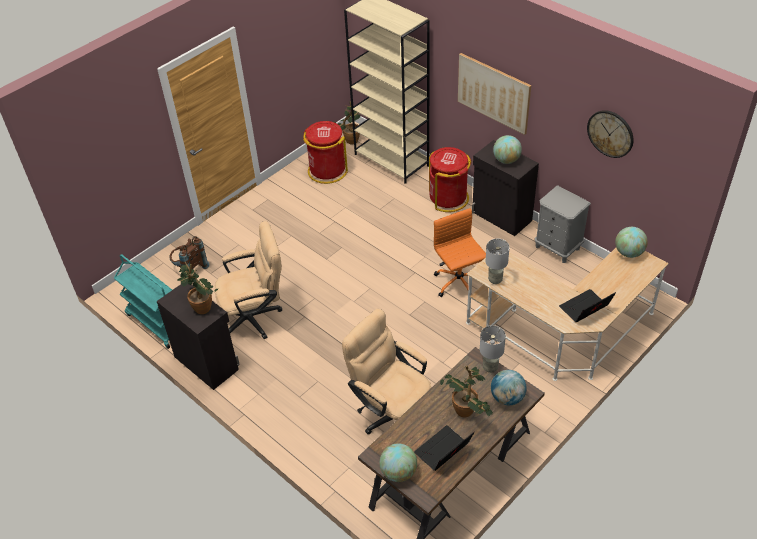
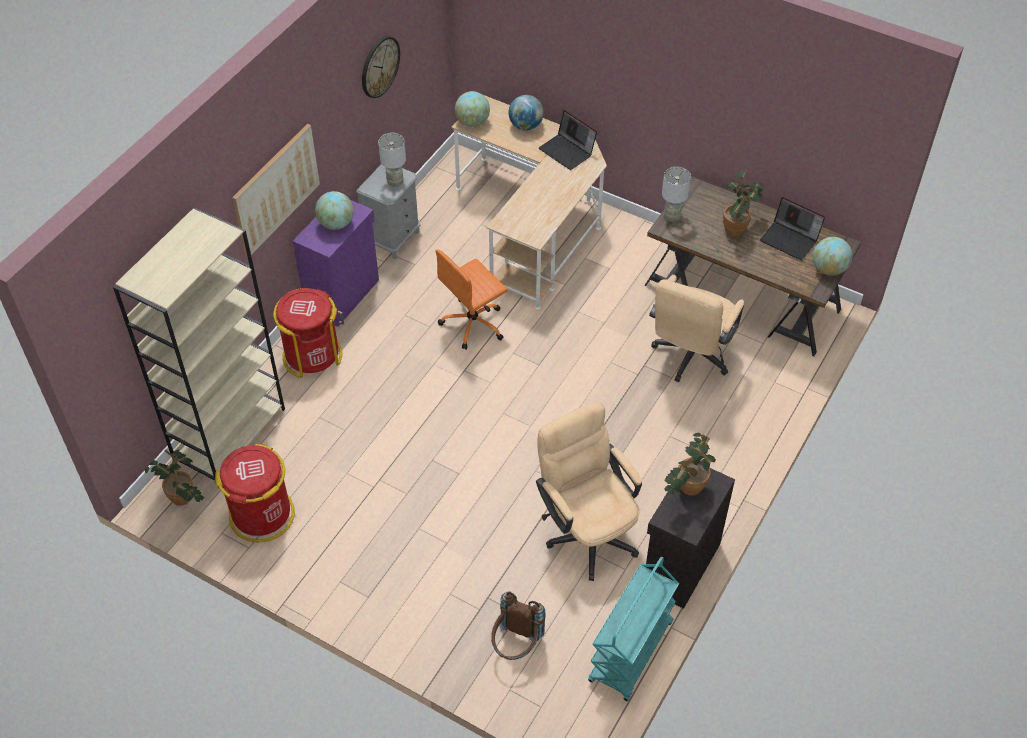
camera: 105 degrees left, 5 degrees up
(495, 280) = (544, 224): grey table lamp -> grey table lamp (395, 182)
(501, 217) = (344, 296): black cabinet -> purple cabinet
(507, 398) = (706, 200): globe -> globe (526, 126)

